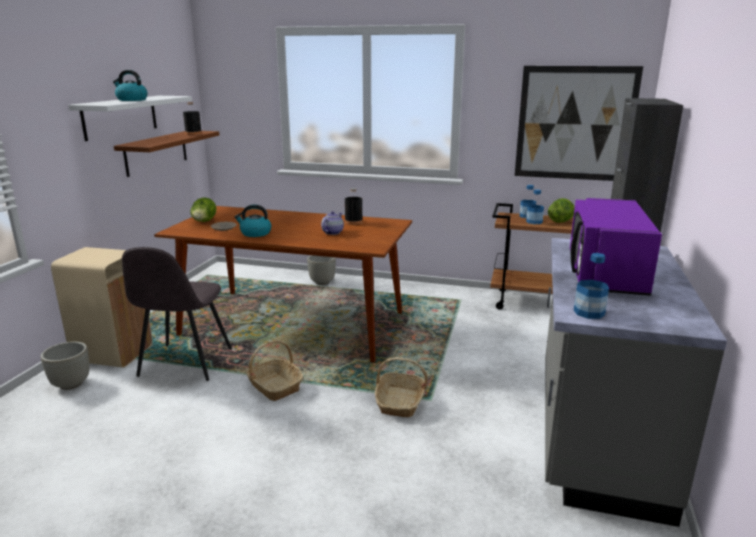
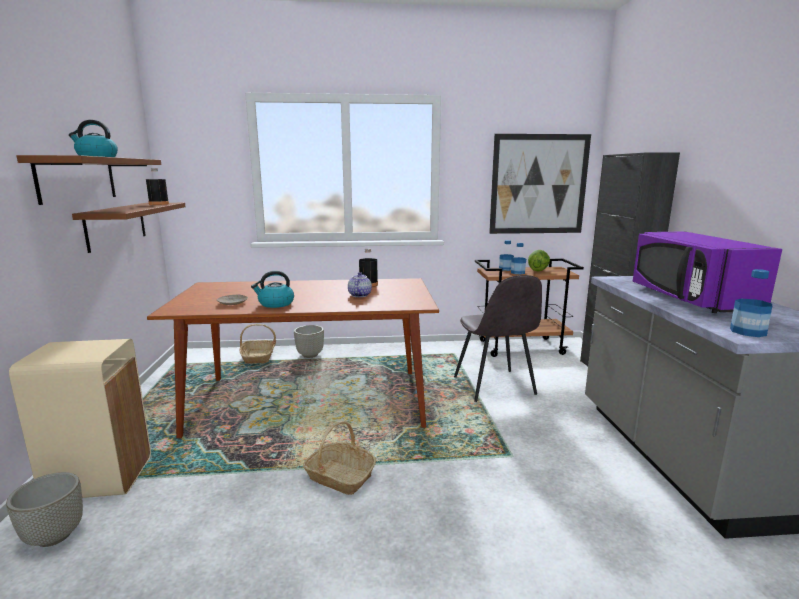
camera: 20 degrees left, 5 degrees down
(120, 117) = (77, 179): white shelf -> brown shelf
(184, 363) = (209, 471): grey chair -> grey chair (494, 386)
(204, 222) = (200, 299): lettuce -> none
(400, 402) = (485, 464): basket -> basket (258, 357)

